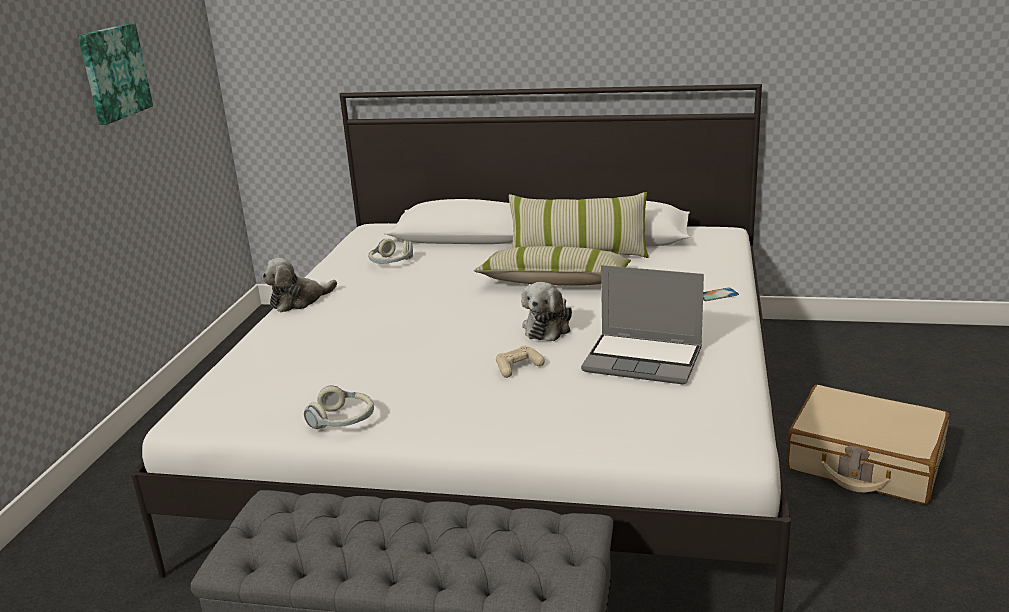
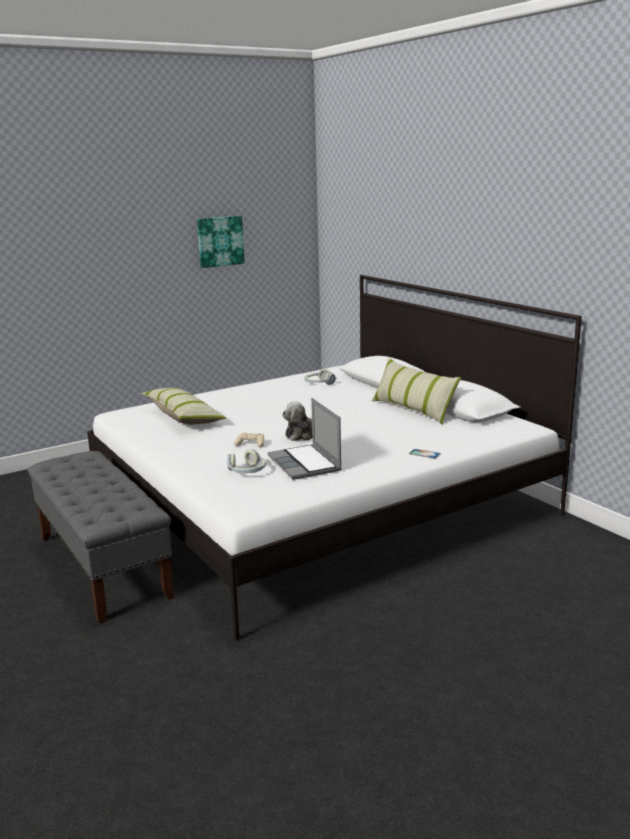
camera: 45 degrees right, 5 degrees down
(299, 301) = (244, 386): plush toy -> none
(343, 420) = (148, 434): headphones -> headphones (247, 471)
(554, 282) = (364, 418): pillow -> pillow (183, 417)
(864, 462) = (452, 610): beige suitcase -> none

